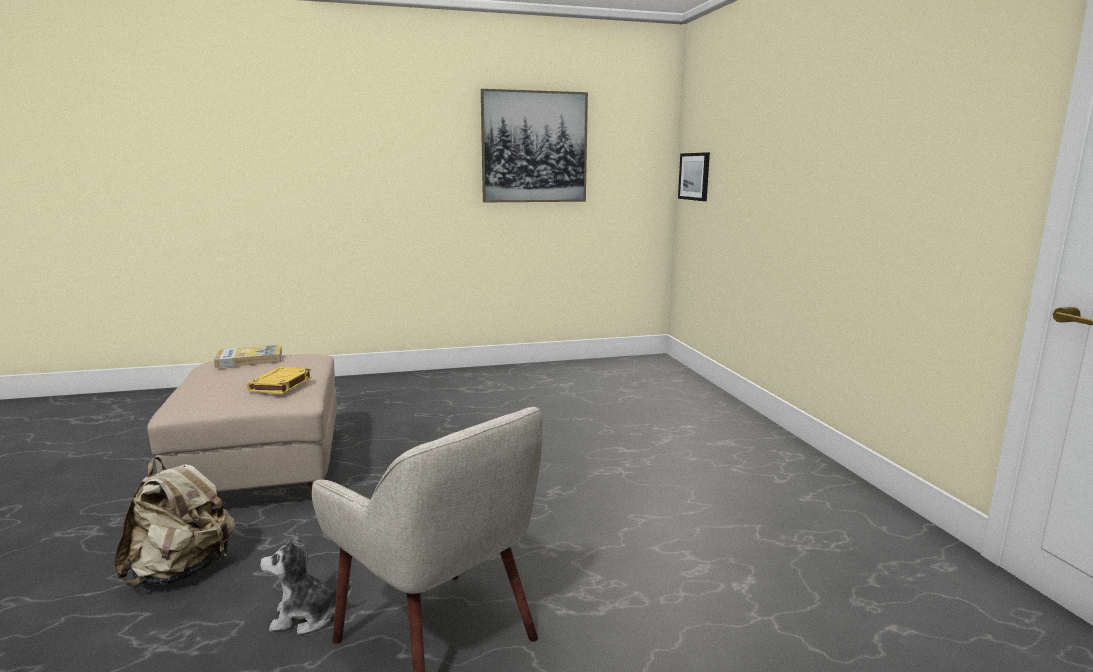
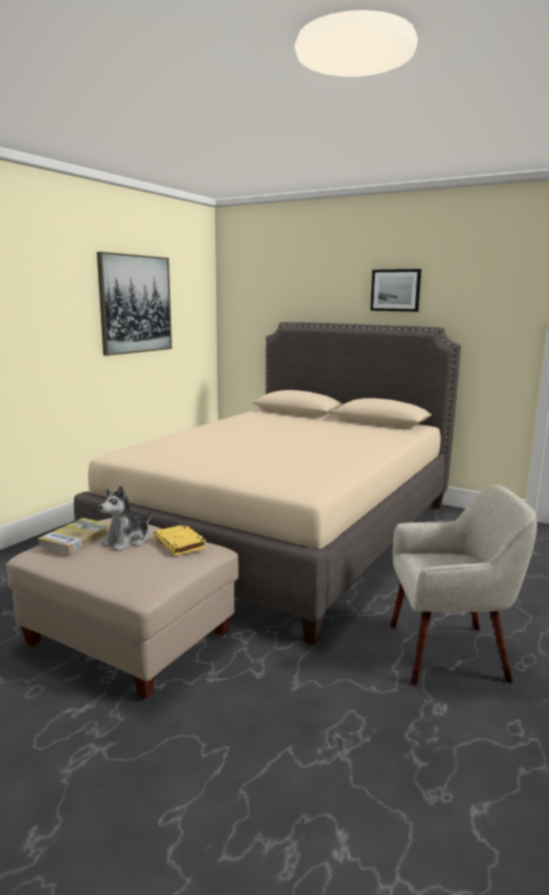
camera: 45 degrees left, 0 degrees up
(182, 571) = (246, 718): beige backpack -> none
(307, 616) = (375, 685): plush toy -> plush toy (127, 541)
(574, 439) = (286, 533): none -> beige bed
(694, 176) = (244, 325): picture -> picture (395, 290)

